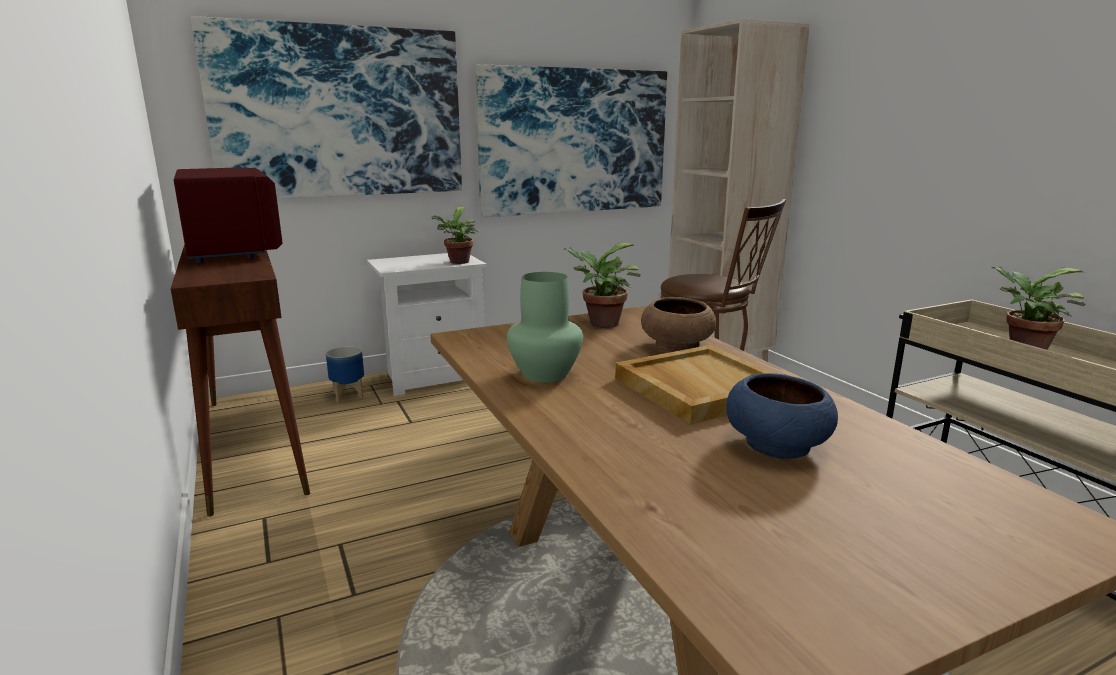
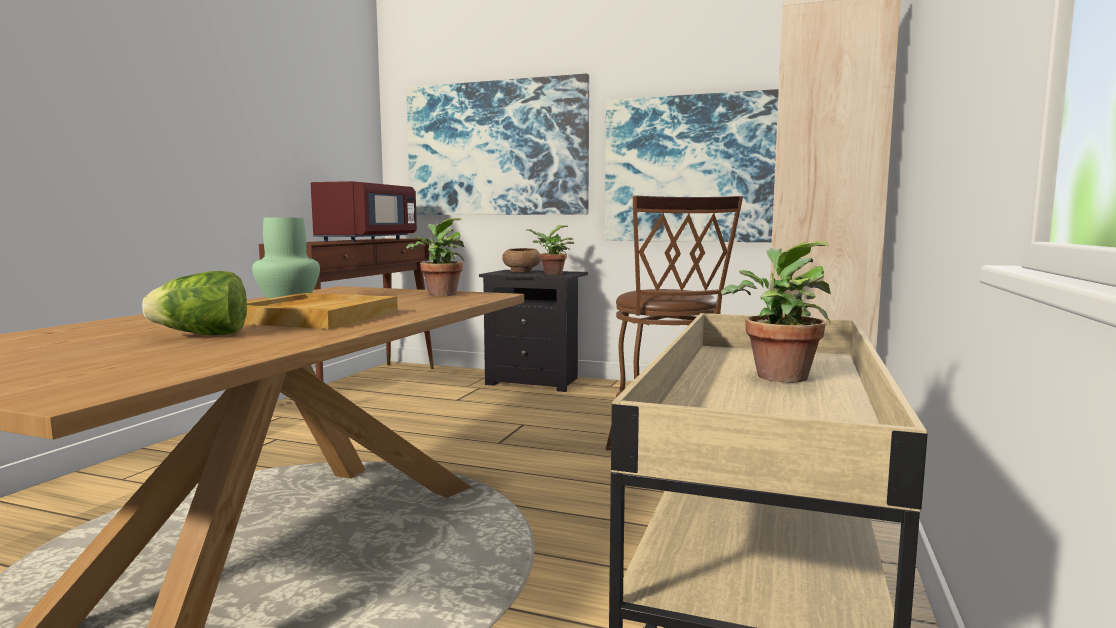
camera: 45 degrees right, 10 degrees down
(348, 395) = (461, 377): planter -> none
(433, 377) = (536, 381): white nightstand -> black nightstand
(677, 346) = (418, 306): brown bowl -> brown bowl (522, 271)
(777, 444) = (203, 335): blue bowl -> lettuce

